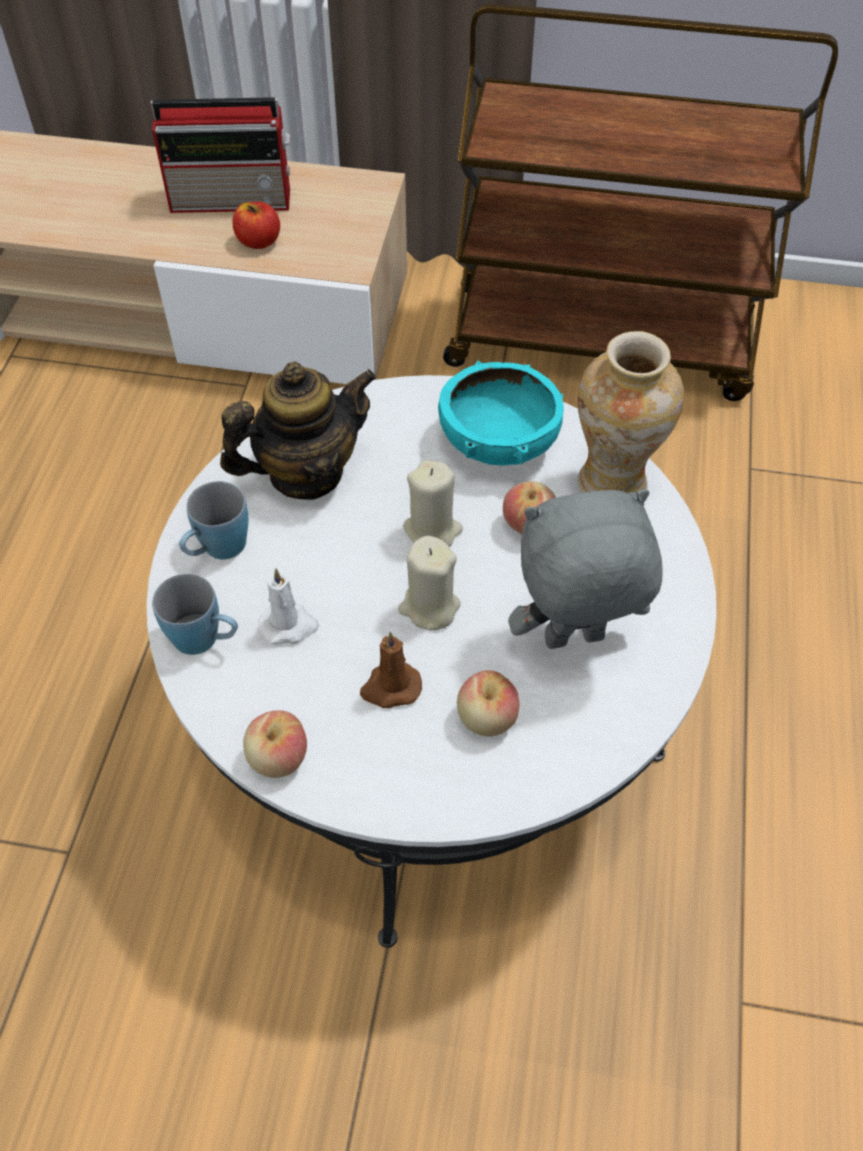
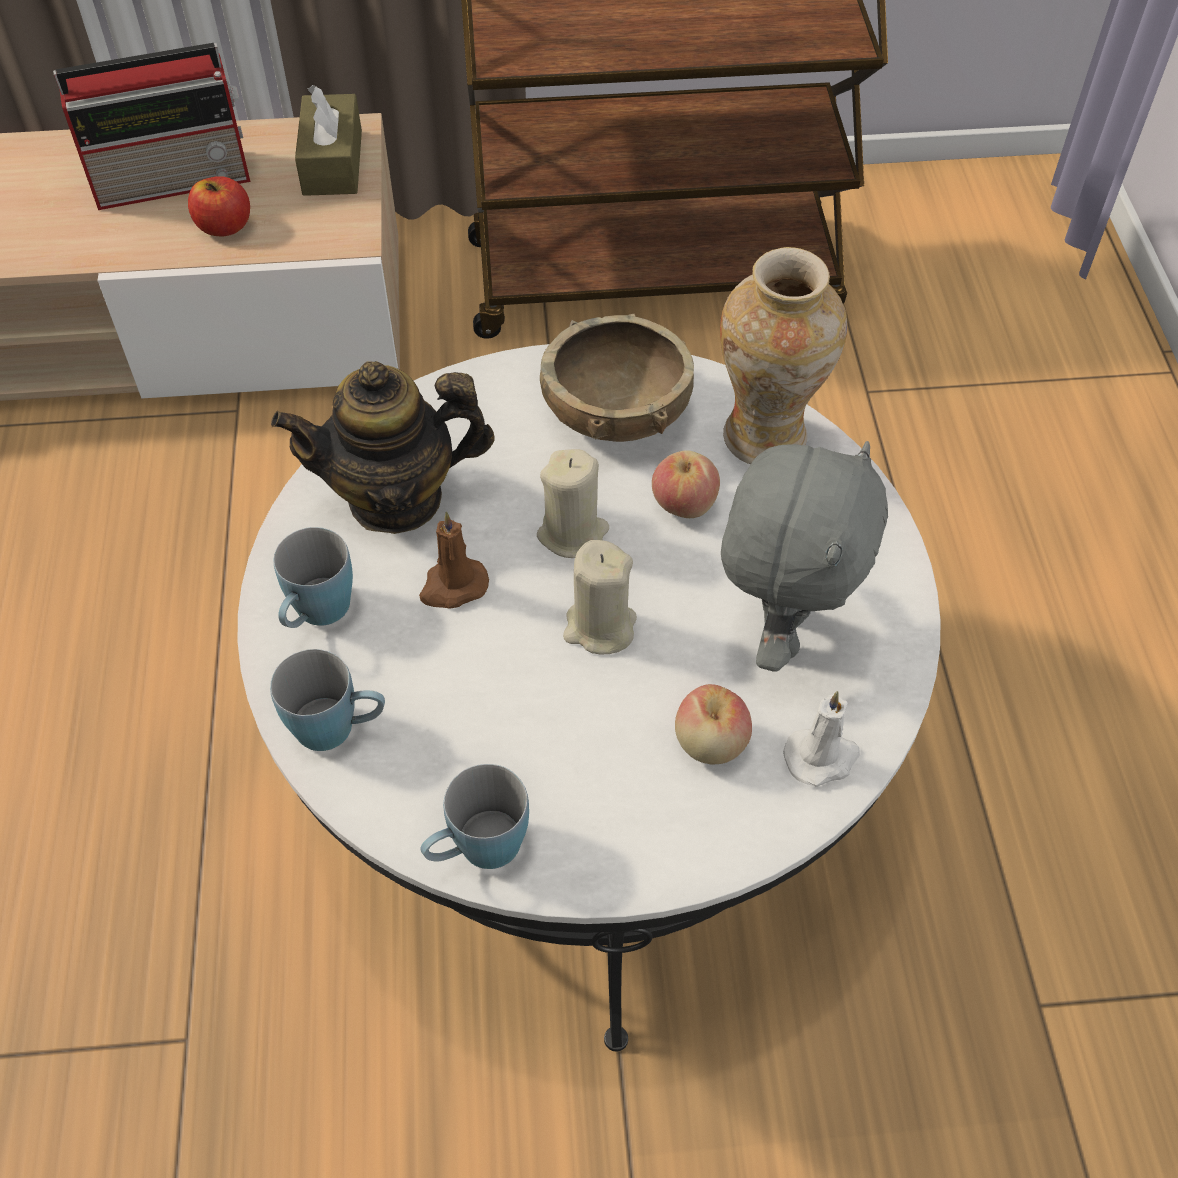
camera: 15 degrees left, 0 degrees up
(278, 758) = (477, 850): apple -> blue mug
(289, 626) = (437, 687): white candle -> white candle (822, 757)
(306, 473) = (396, 498): teapot -> teapot turned 150 degrees counterclockwise
(355, 206) = (332, 163): none -> brown tissue box
(390, 688) = (585, 734): brown candle -> brown candle (453, 586)
(498, 441) = (616, 413): turquoise bowl -> brown bowl
(573, 642) = (781, 630): grey plush toy -> grey plush toy turned 135 degrees clockwise

